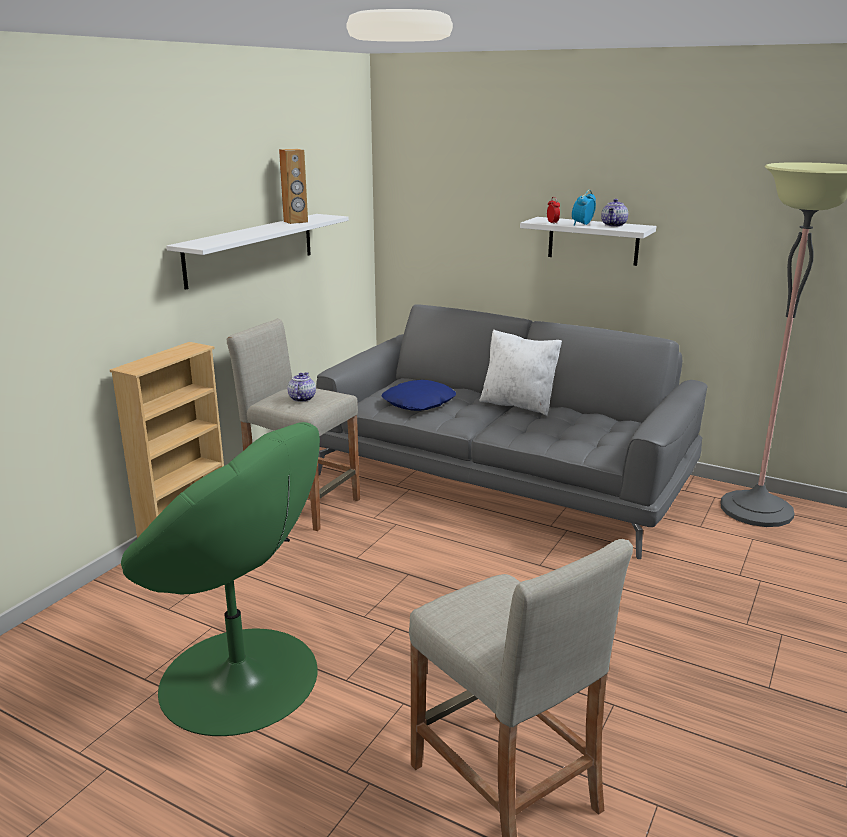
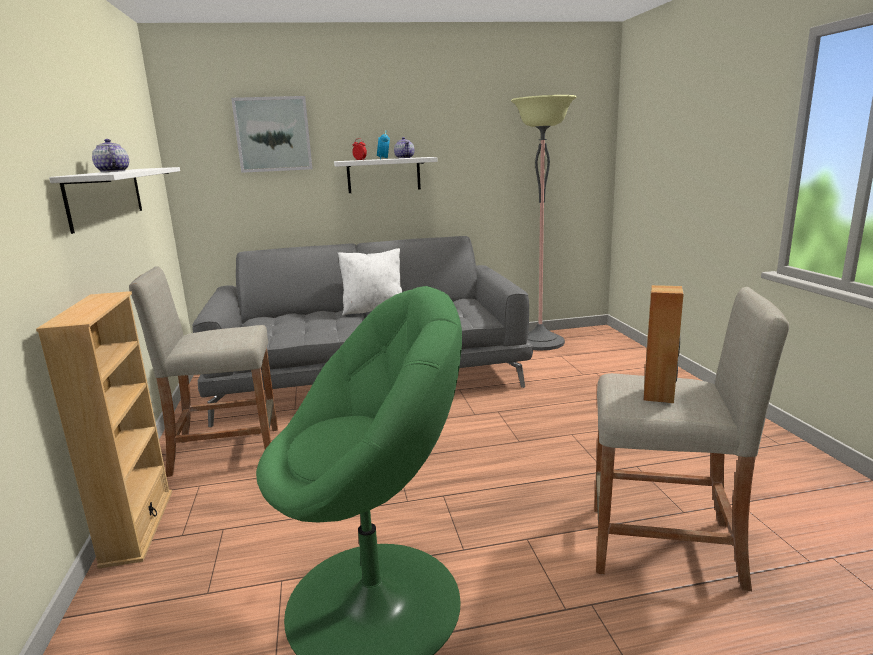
camera: 40 degrees left, 5 degrees down
(296, 222) = (140, 169): brown speaker -> brown speaker (659, 395)
(302, 398) = (221, 336): teapot -> teapot (112, 171)
(419, 403) = (297, 327): blue pillow -> none
(477, 178) = (273, 134): none -> picture

